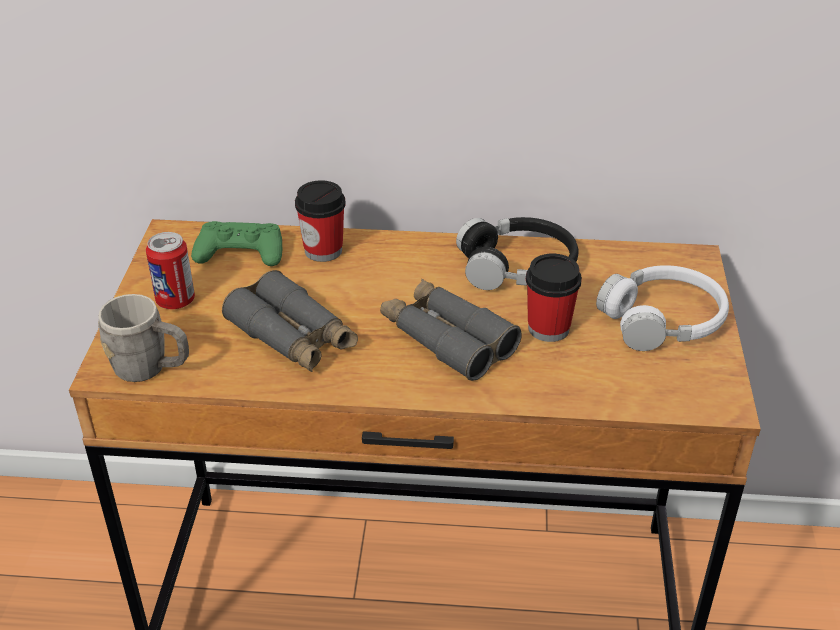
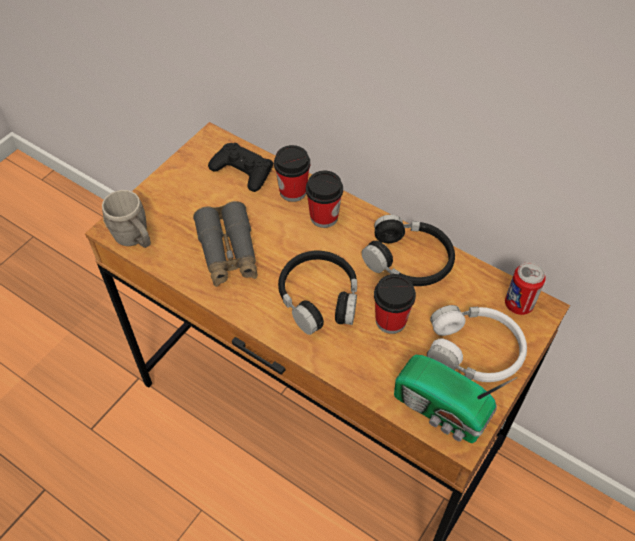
camera: 30 degrees right, 15 degrees up
(175, 301) = (180, 193): can -> can (518, 304)
(240, 252) = (242, 171): green game controller -> black game controller
(383, 261) = (324, 217): none -> cup
(447, 339) = (319, 298): grey binoculars -> black headphones
(680, 388) = (442, 411): none -> radio

